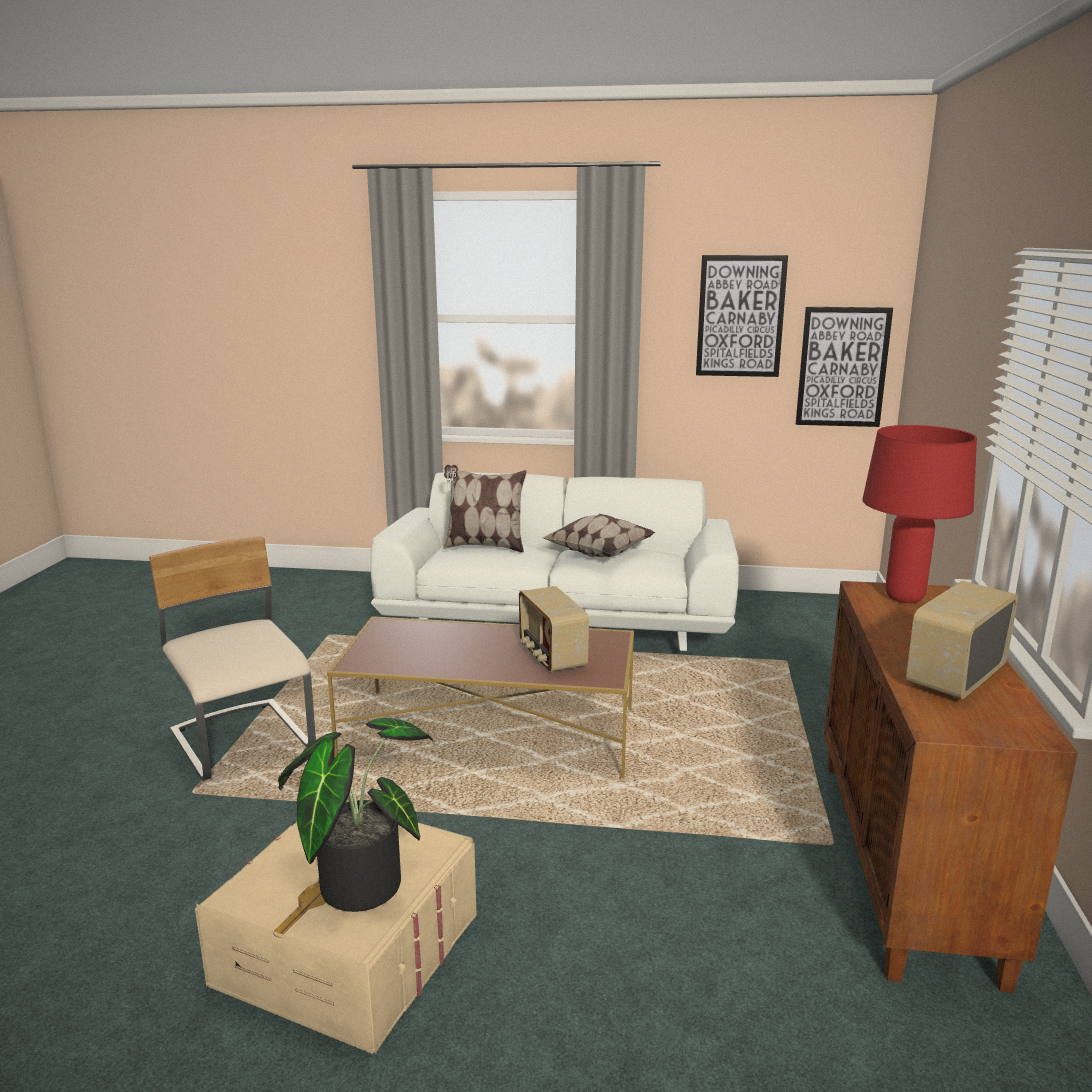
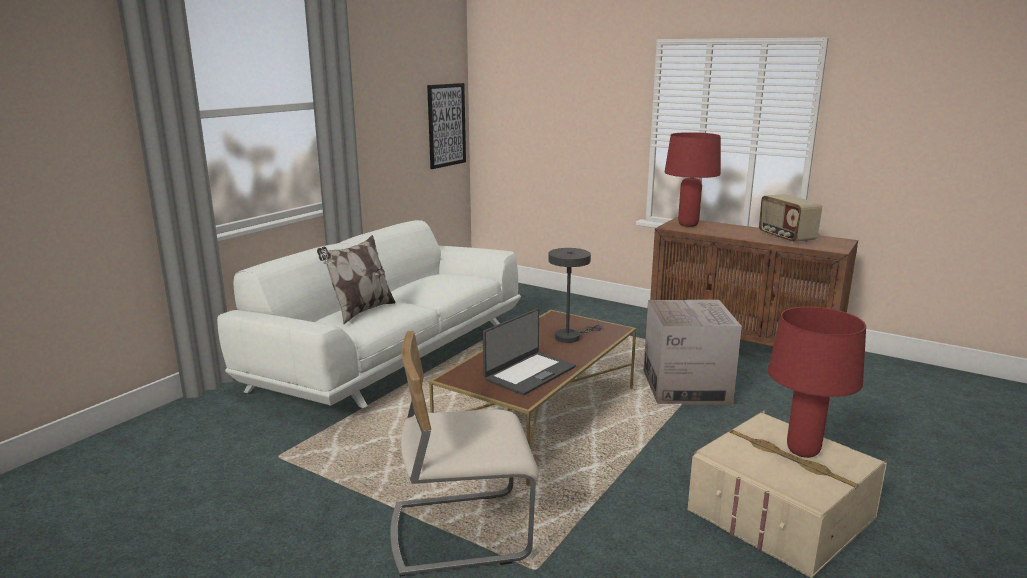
camera: 65 degrees left, 0 degrees up
(358, 880) = (802, 451): potted plant -> red table lamp
(422, 655) = (529, 373): none -> laptop
(551, 657) = (570, 336): radio -> grey table lamp
(598, 554) = (432, 285): pillow -> none
(673, 824) = (686, 387): none -> cardboard box
(740, 316) = (397, 94): picture -> none

